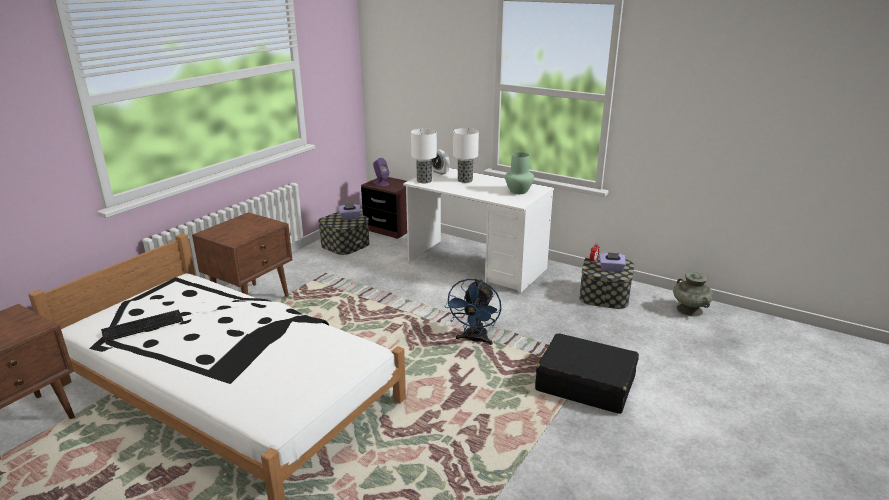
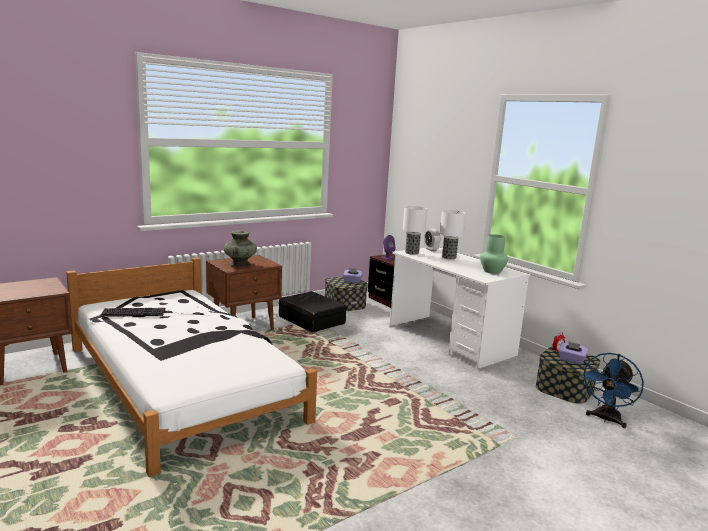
camera: 20 degrees right, 10 degrees down
(474, 340) = (408, 395): blue fan -> blue fan (606, 419)
(585, 384) = (494, 455): black suitcase -> black suitcase (311, 320)
(689, 310) = (654, 421): turquoise vase -> turquoise vase (240, 264)

